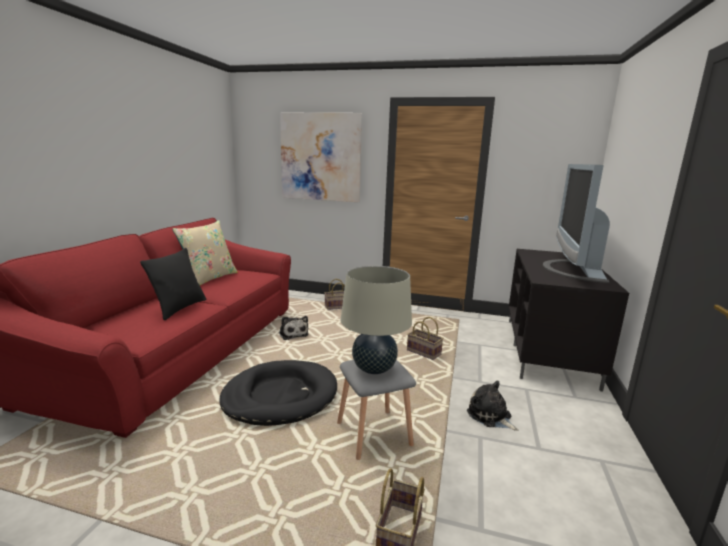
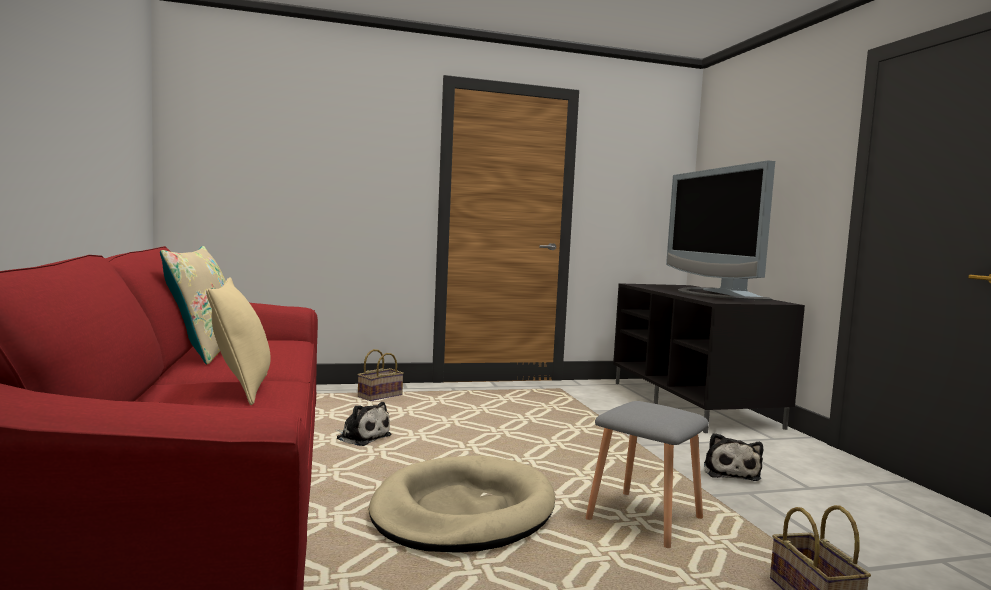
camera: 30 degrees left, 10 degrees down
(179, 308) = (242, 389): black pillow -> beige pillow
(280, 396) = (463, 511): black dog bed -> beige dog bed
(320, 157) = (331, 155): picture -> none
(374, 368) = (655, 412): beige table lamp -> none
(425, 352) = (573, 427): basket -> none
(490, 416) = (730, 472): plush toy -> plush toy turned 105 degrees counterclockwise

